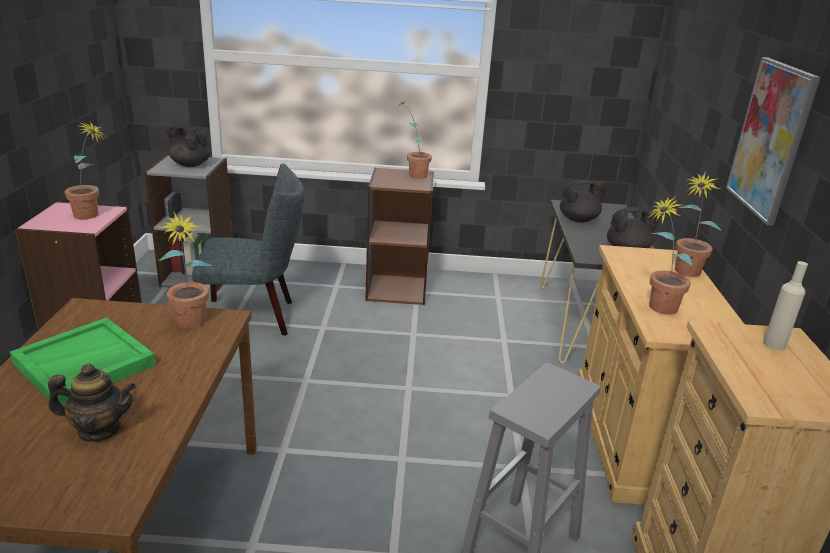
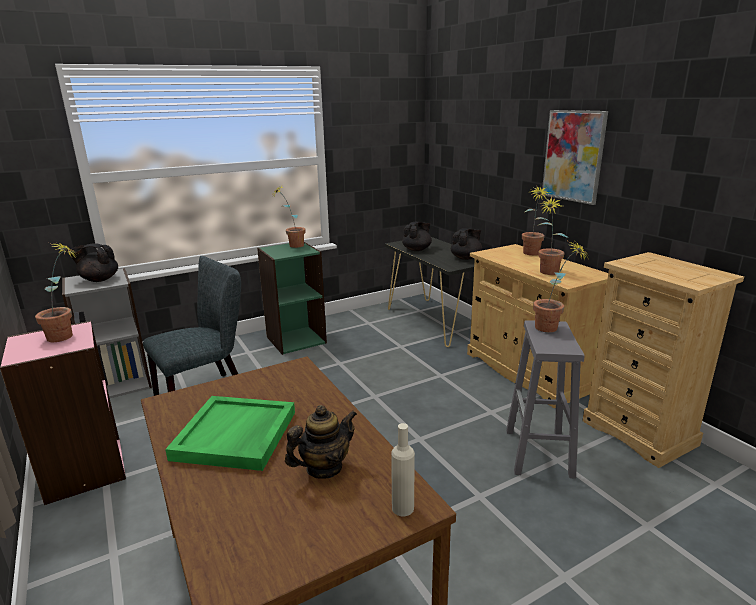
camera: 30 degrees left, 5 degrees down
(190, 325) = (278, 380): potted plant -> potted plant (552, 329)
(397, 289) = (296, 339): brown bookcase -> green bookcase
(774, 344) = (653, 261): beige bottle -> beige bottle (403, 508)

